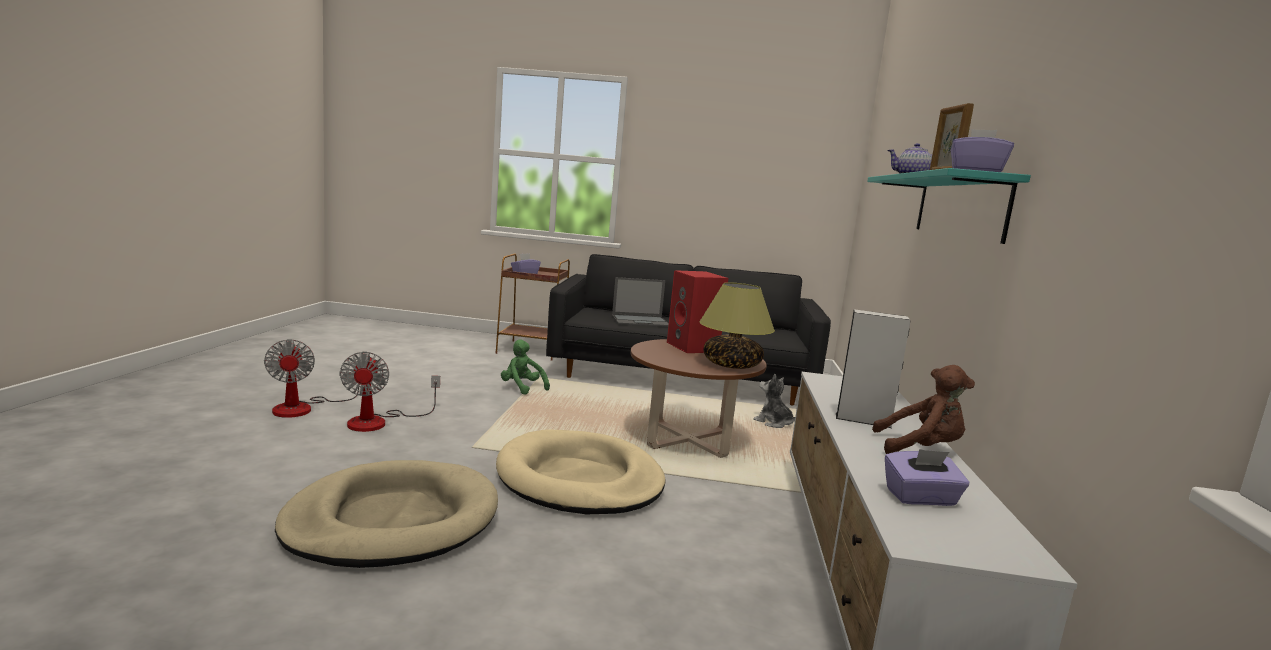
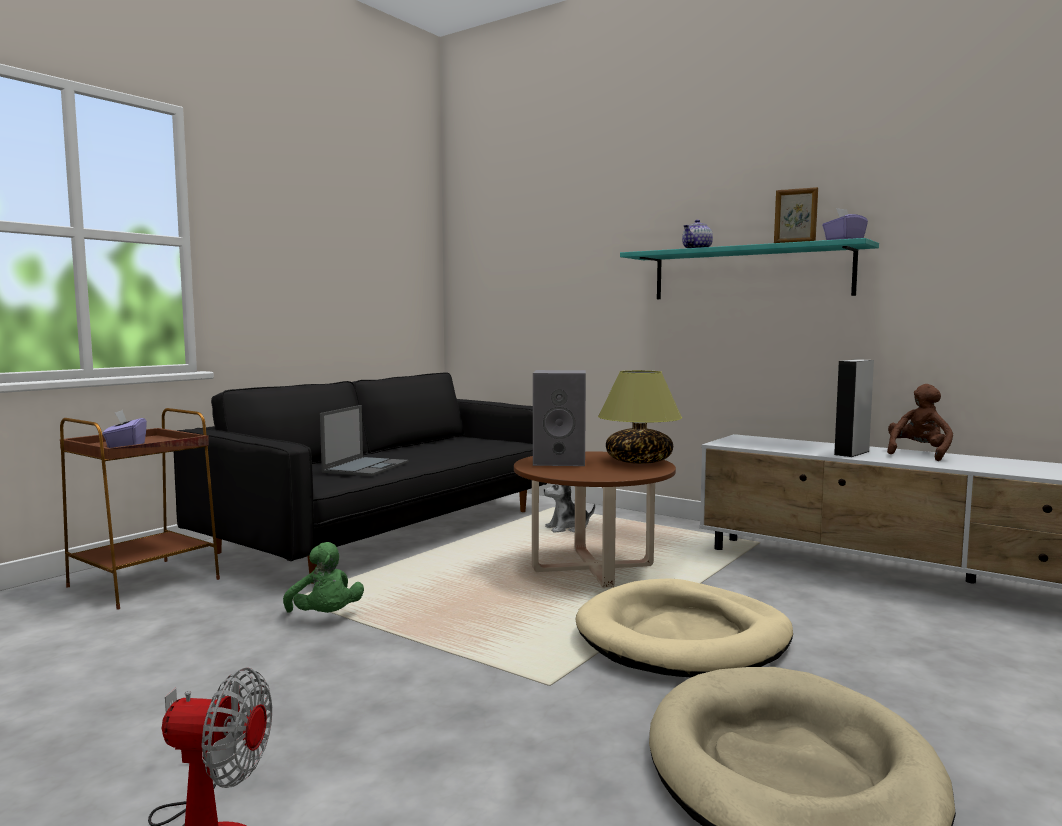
camera: 60 degrees left, 5 degrees down
(379, 421) = (376, 751): fan -> none
(522, 388) = (325, 617): green plush toy -> green plush toy turned 105 degrees counterclockwise
(694, 347) = (561, 461): red speaker -> grey speaker
(921, 498) = (1026, 469): purple tissue box -> none

